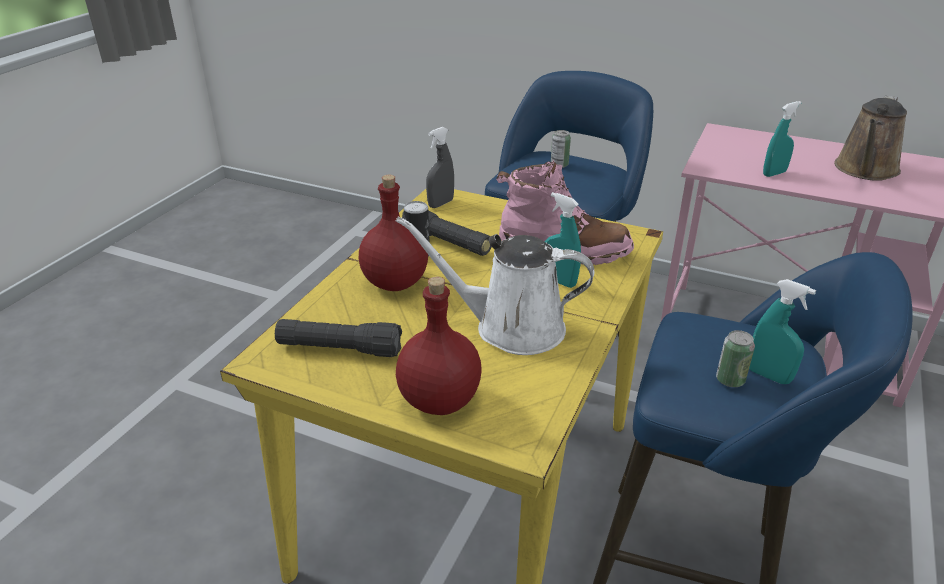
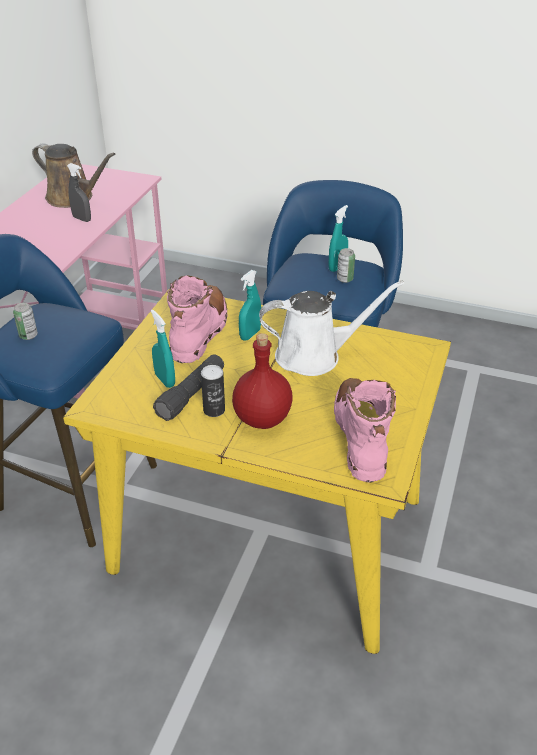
camera: 95 degrees left, 5 degrees up
(339, 349) = (361, 437): black flashlight -> pink boot
(440, 204) = (112, 404): grey spray bottle -> grey spray bottle (82, 219)
(440, 401) = (403, 382): red bottle -> none
(510, 327) = (314, 356): white watering can -> white watering can turned 105 degrees counterclockwise
(774, 173) = (71, 232): turquoise spray bottle -> turquoise spray bottle (165, 380)

